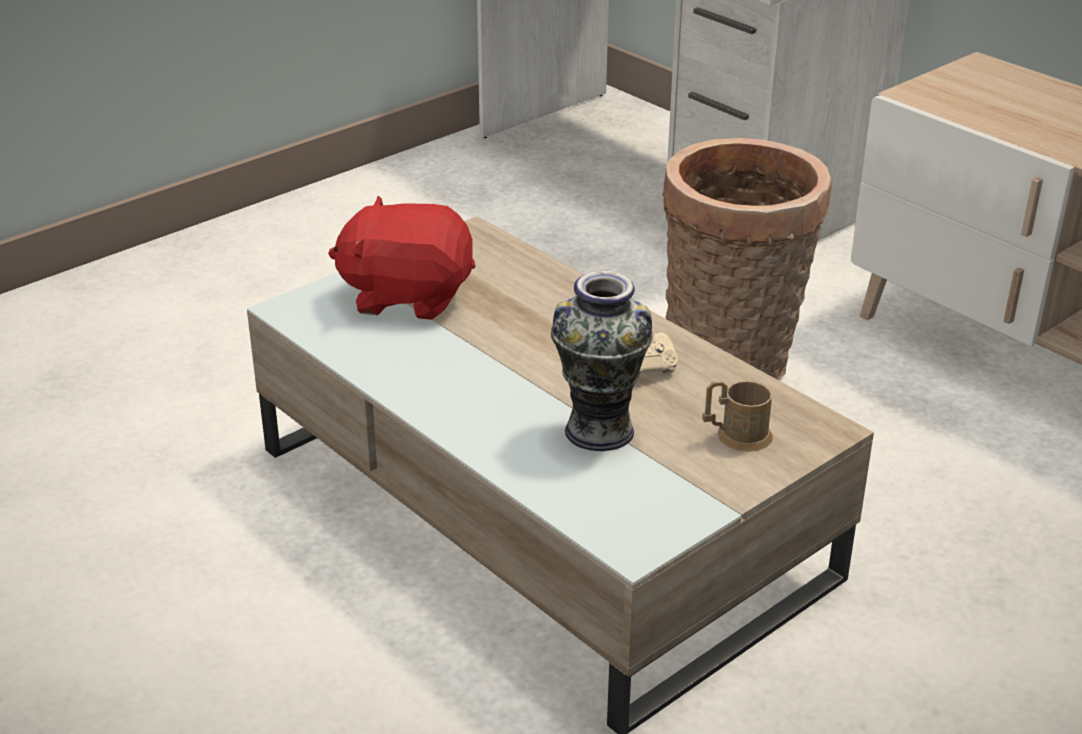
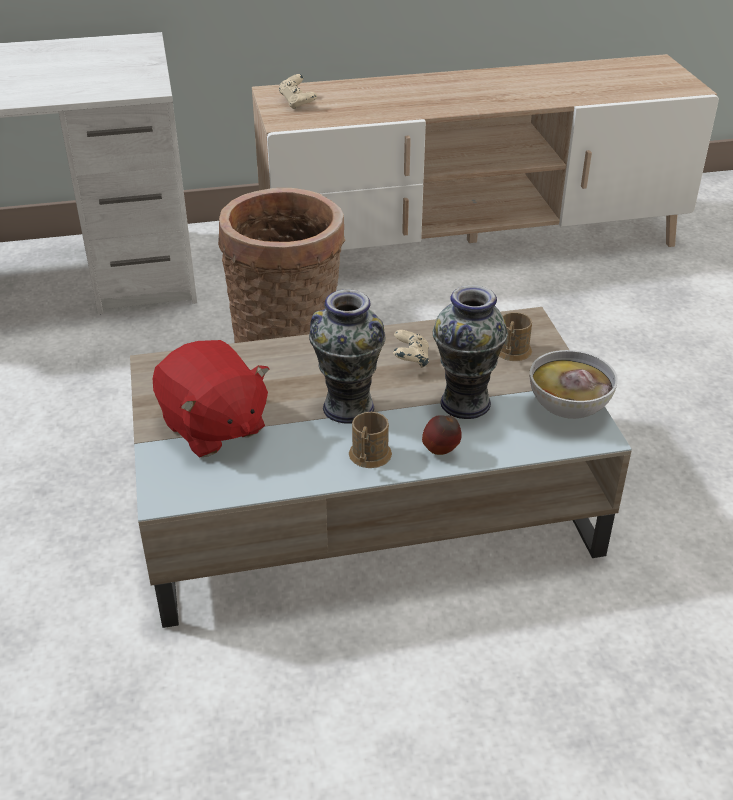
camera: 60 degrees left, 5 degrees up
(407, 296) = (213, 427): red plush toy -> red plush toy turned 75 degrees counterclockwise
(440, 398) = (368, 458): none -> brown mug
(493, 440) = (441, 451): none -> apple
(513, 359) = (348, 408): none -> vase
(663, 509) = (568, 409): none -> bowl
(978, 86) = (297, 103): none -> beige game controller

